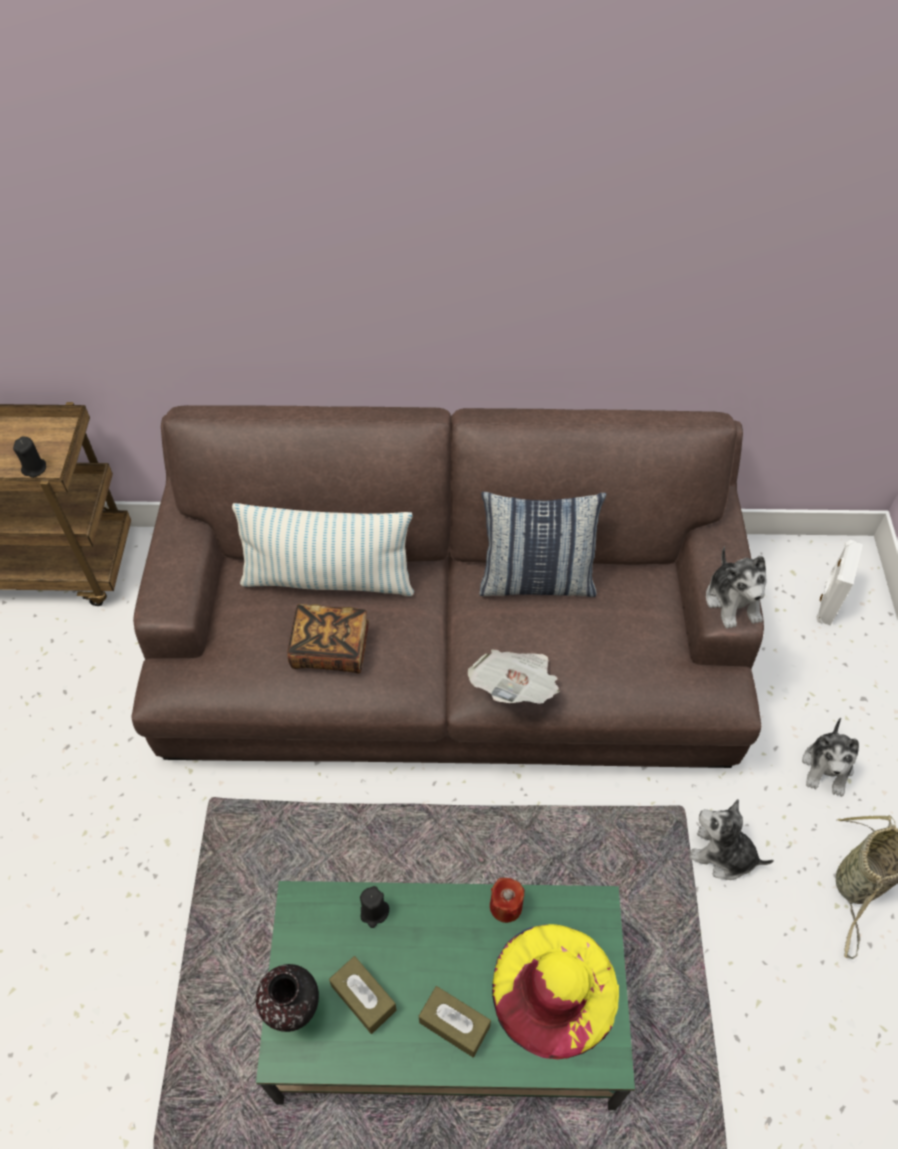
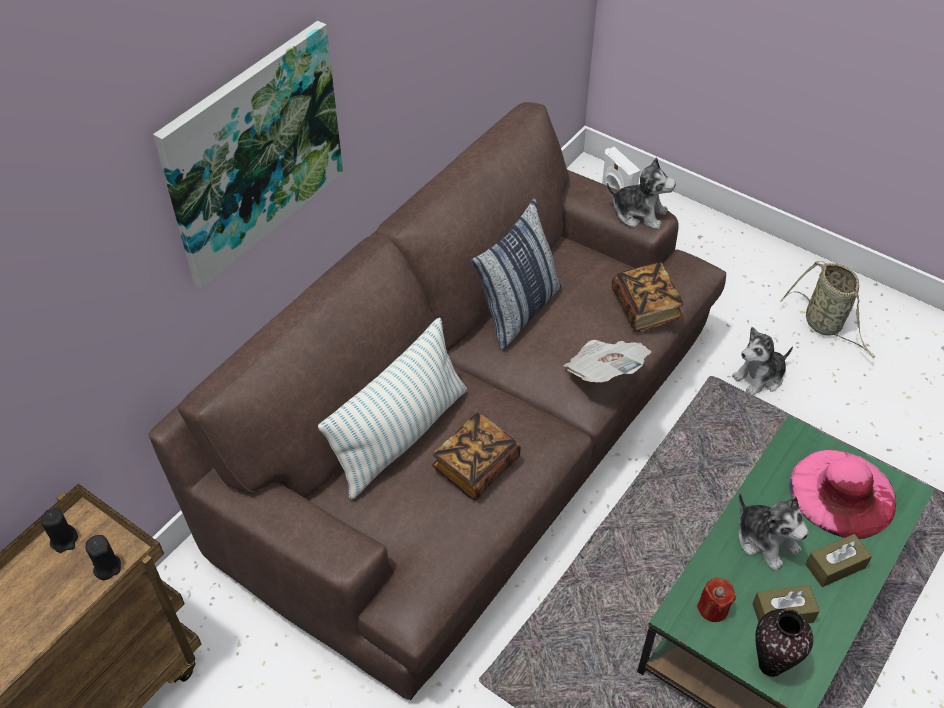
camera: 55 degrees left, 5 degrees down
(338, 254) = (253, 152): none -> picture
(374, 912) = (717, 570): black candle -> black candle (64, 540)
(505, 906) = (764, 486): red candle -> red candle (713, 608)
(554, 989) = (842, 493): yellow hat -> pink hat
(627, 678) = (645, 308): none -> book
(827, 767) = (735, 285): plush toy -> plush toy (766, 540)

